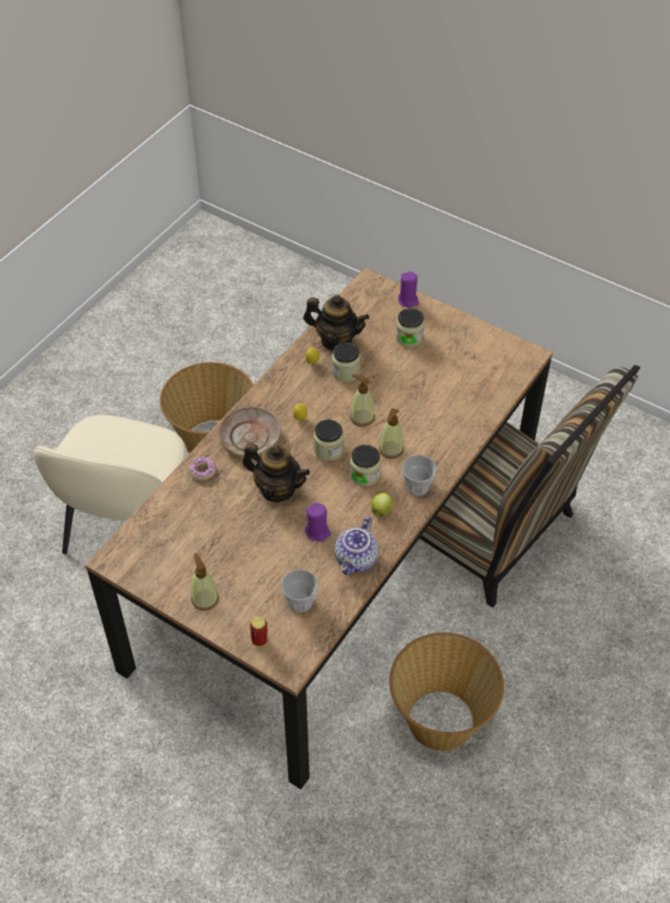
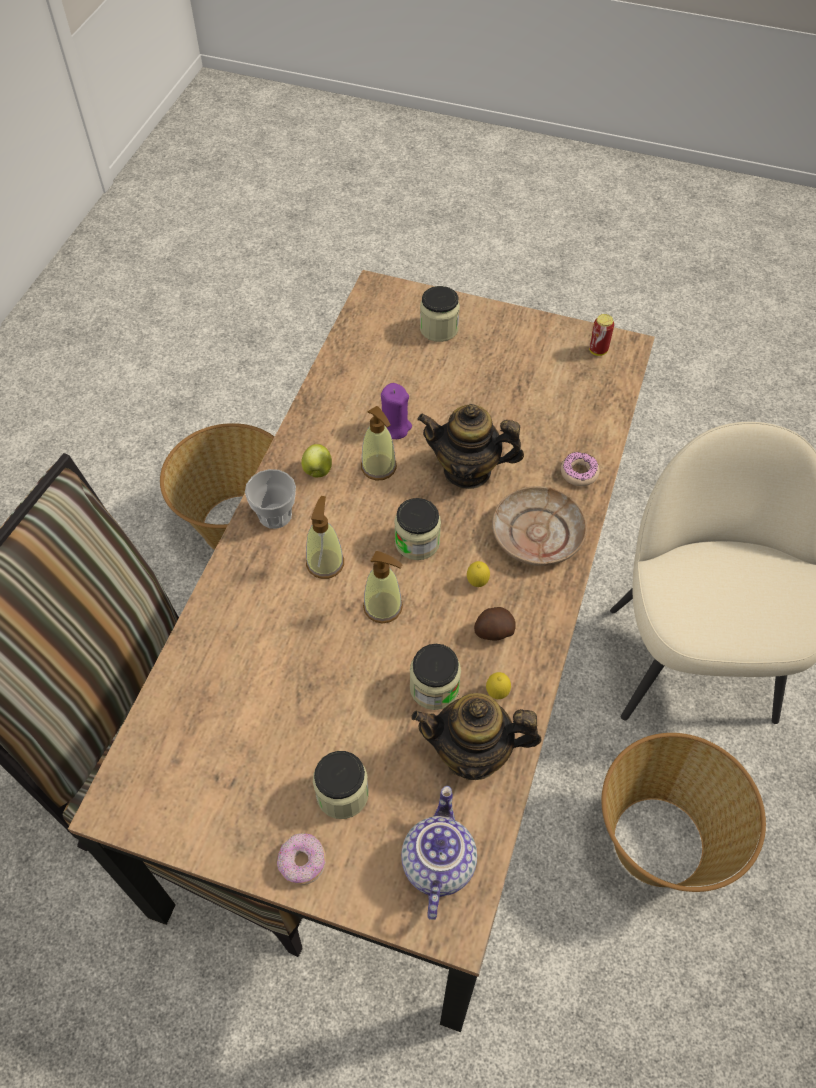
camera: 165 degrees right, 5 degrees up
(205, 599) = (498, 330): soap dispenser -> soap dispenser (379, 467)
(260, 640) = (418, 304): can -> can (598, 350)
(300, 602) = (388, 348): cup -> none
(301, 391) = (493, 631): none -> potato
(357, 560) = (334, 405): teapot -> teapot (436, 863)
(365, 475) = (353, 515): jar -> jar (439, 328)
(408, 300) = (364, 893): purple candle -> none
(435, 316) = (302, 862): none -> donut

